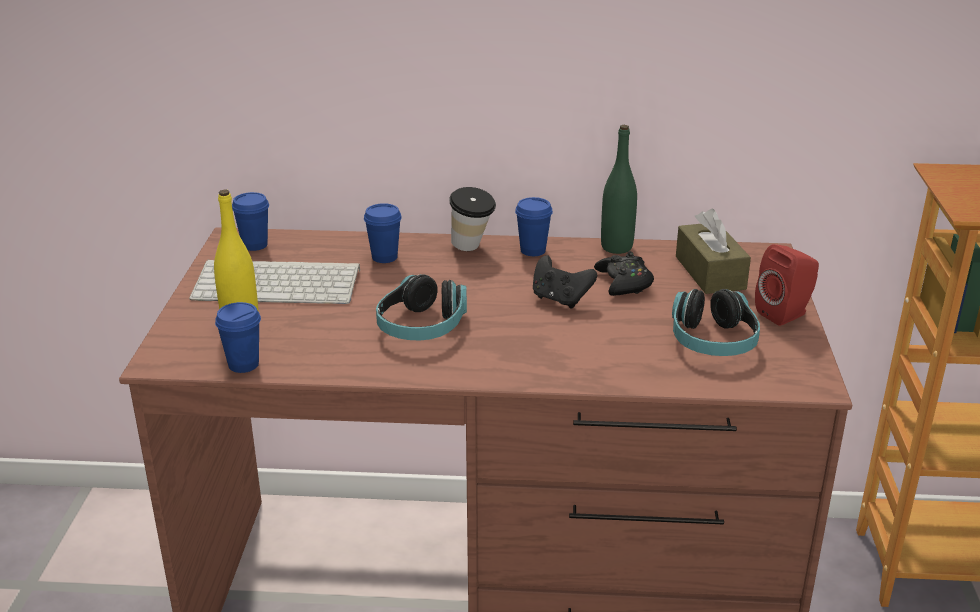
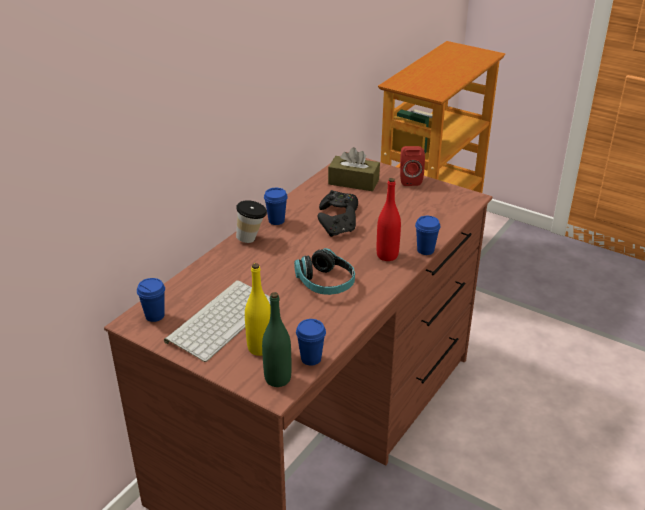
camera: 60 degrees left, 5 degrees up
(384, 257) = (229, 271): blue cup -> blue cup (425, 250)
(541, 353) = (387, 255): none -> red bottle
(616, 247) = (300, 196): green bottle -> green bottle (277, 379)
(712, 341) = (416, 206): headphones -> none

